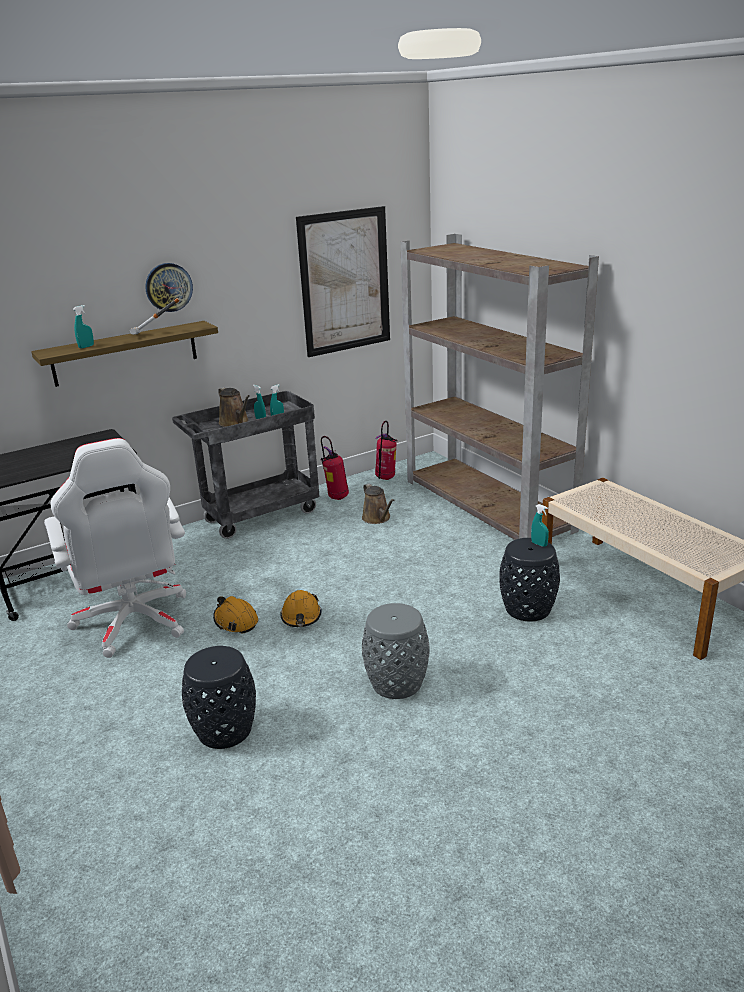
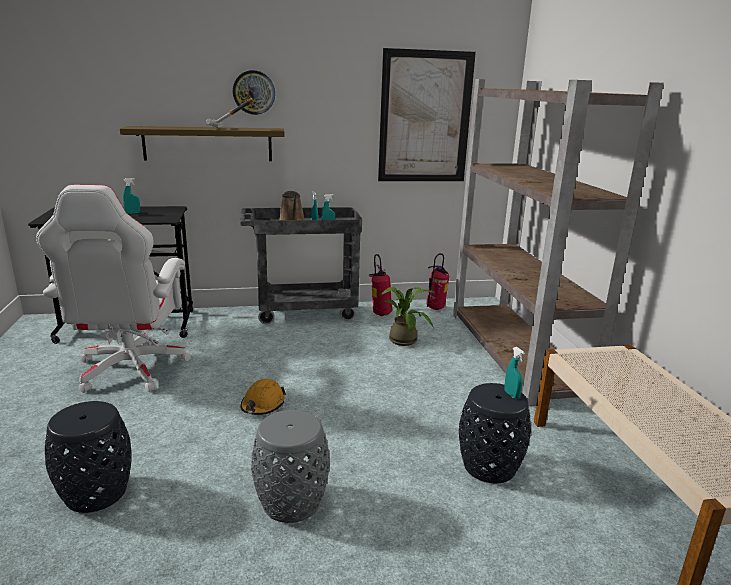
camera: 20 degrees right, 5 degrees down
(86, 347) = (166, 128): turquoise spray bottle -> turquoise spray bottle (132, 213)
(235, 621) = (206, 392): orange hard hat -> none
(377, 518) = (402, 339): brown watering can -> potted plant

